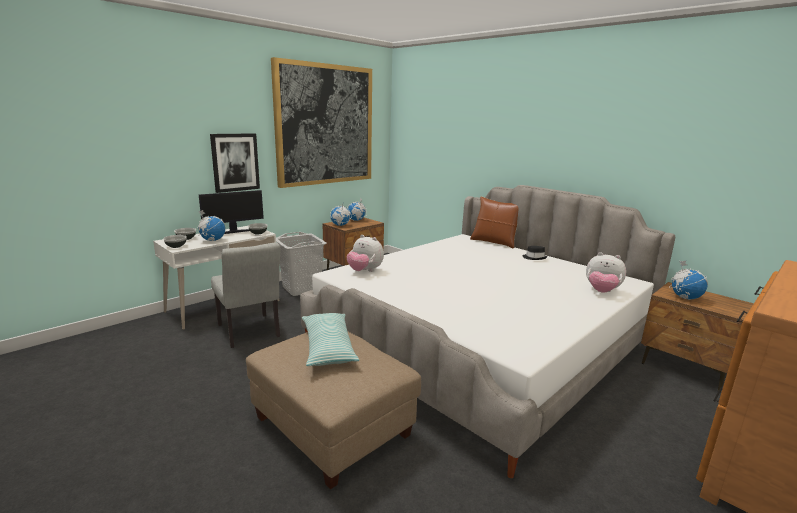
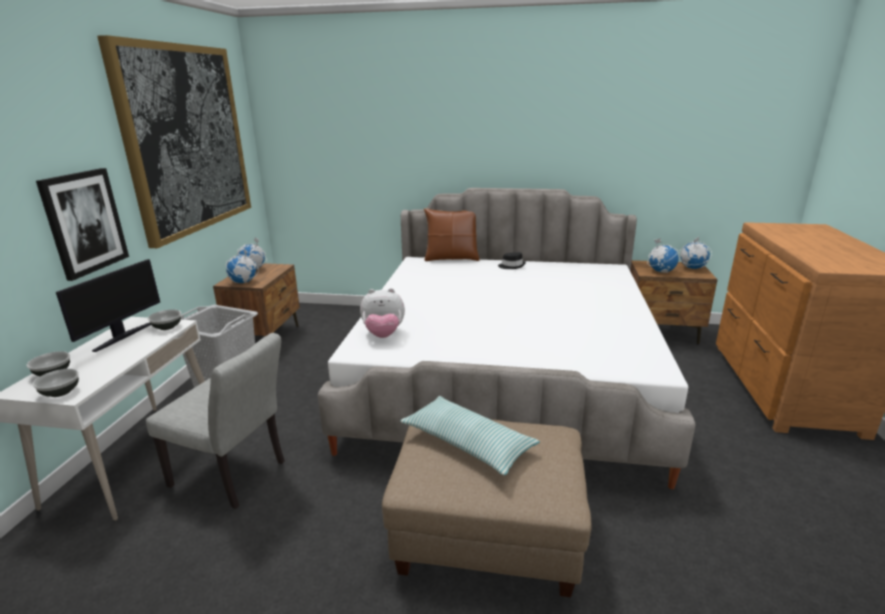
camera: 35 degrees left, 5 degrees up
(212, 240) = (111, 361): globe -> globe (692, 268)
(601, 291) = (610, 285): plush toy -> none

